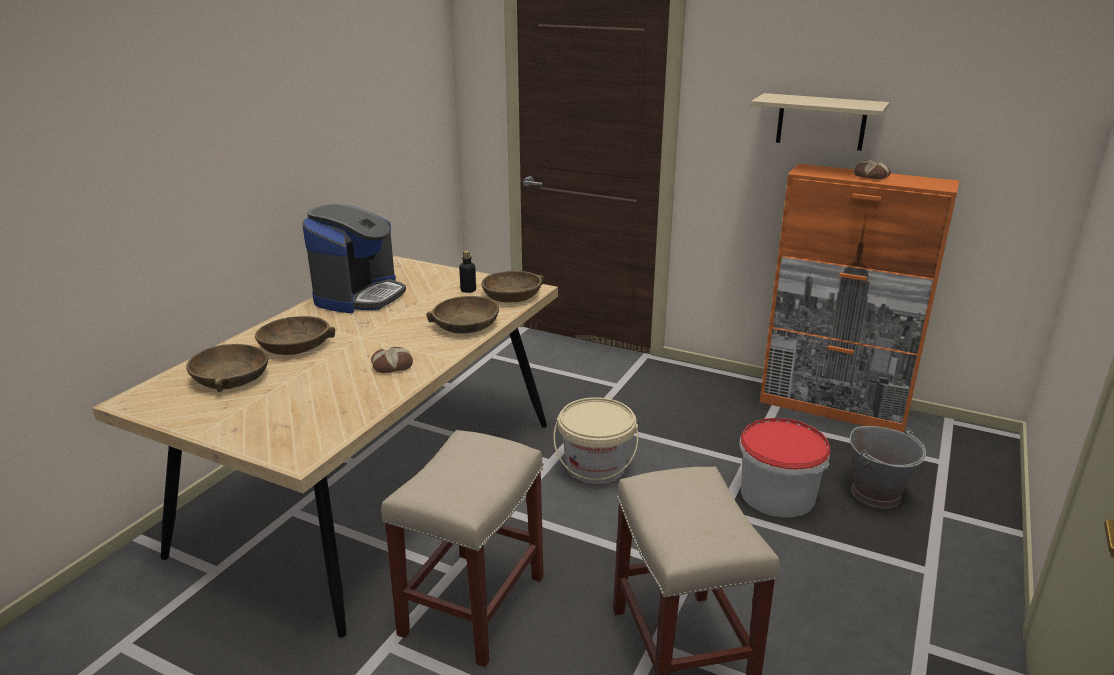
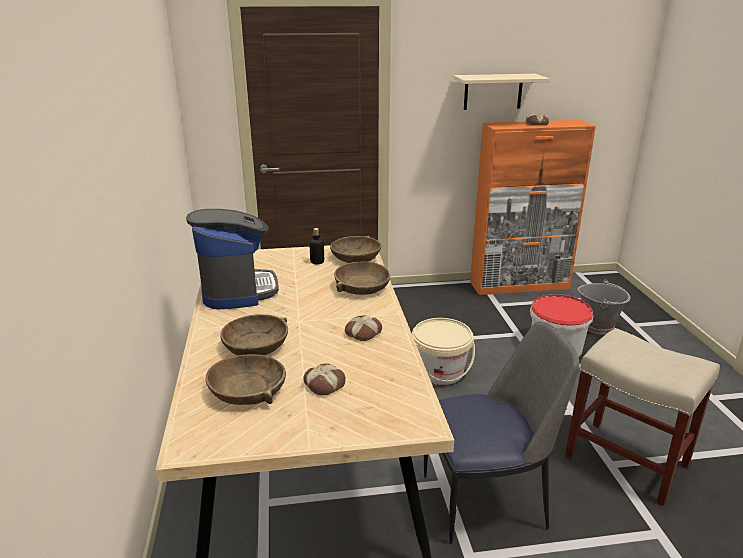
camera: 35 degrees left, 0 degrees up
(288, 395) = (325, 384): none -> bread
(472, 607) = (487, 500): beige stool -> chair

